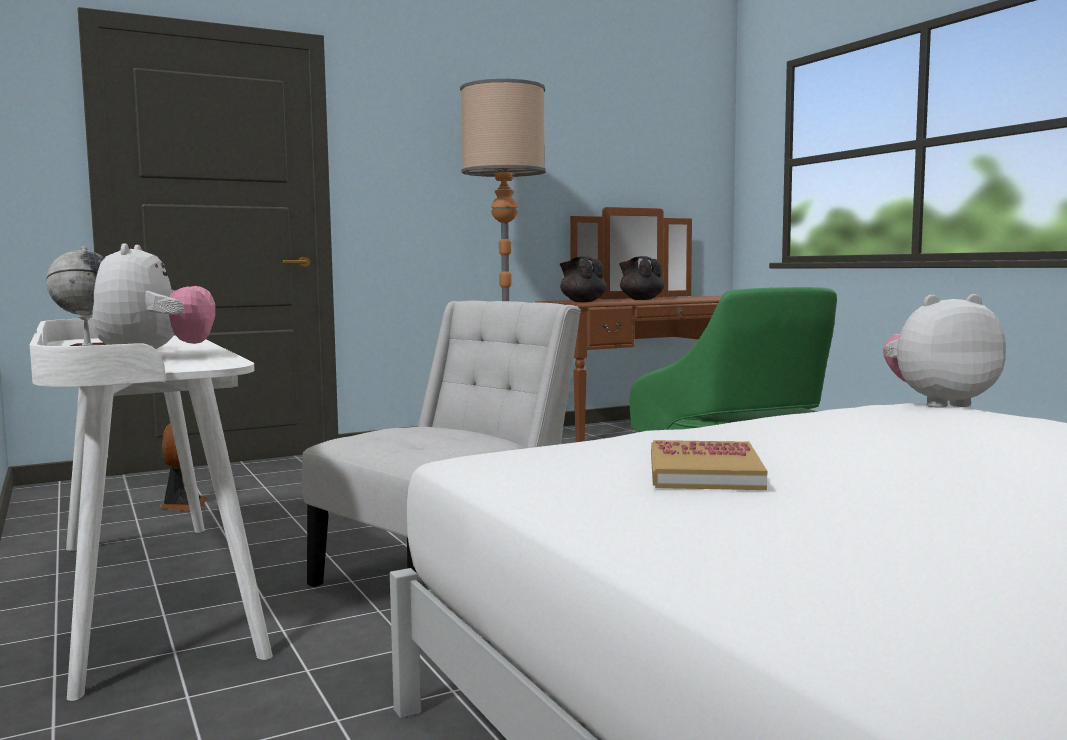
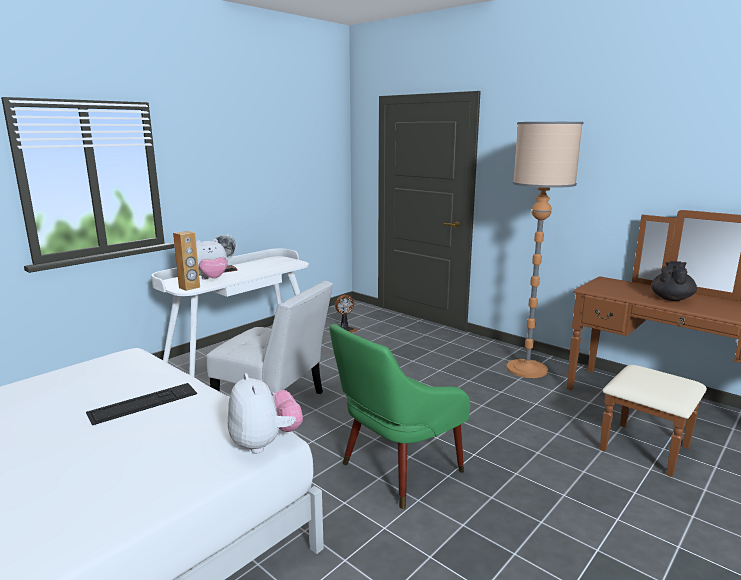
camera: 70 degrees right, 10 degrees up
(198, 364) = (189, 287): none -> brown speaker
(582, 301) = (603, 287): black teapot -> none
(704, 472) = (81, 388): book -> none
(799, 440) = (143, 403): none -> keyboard

